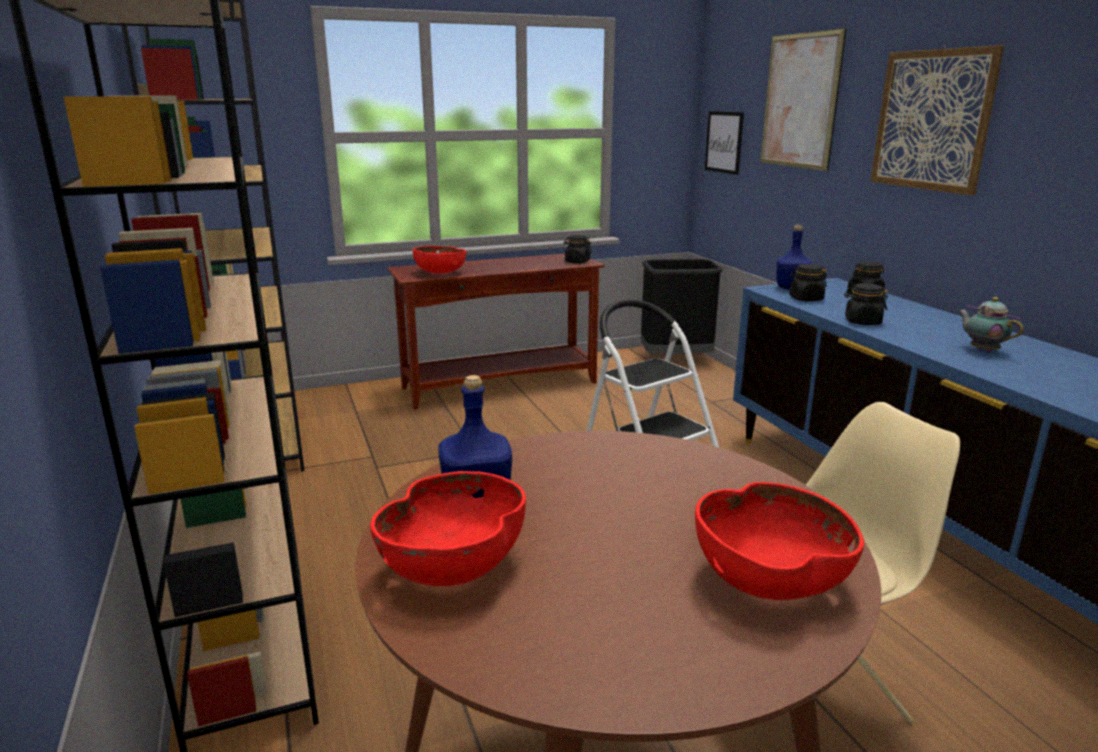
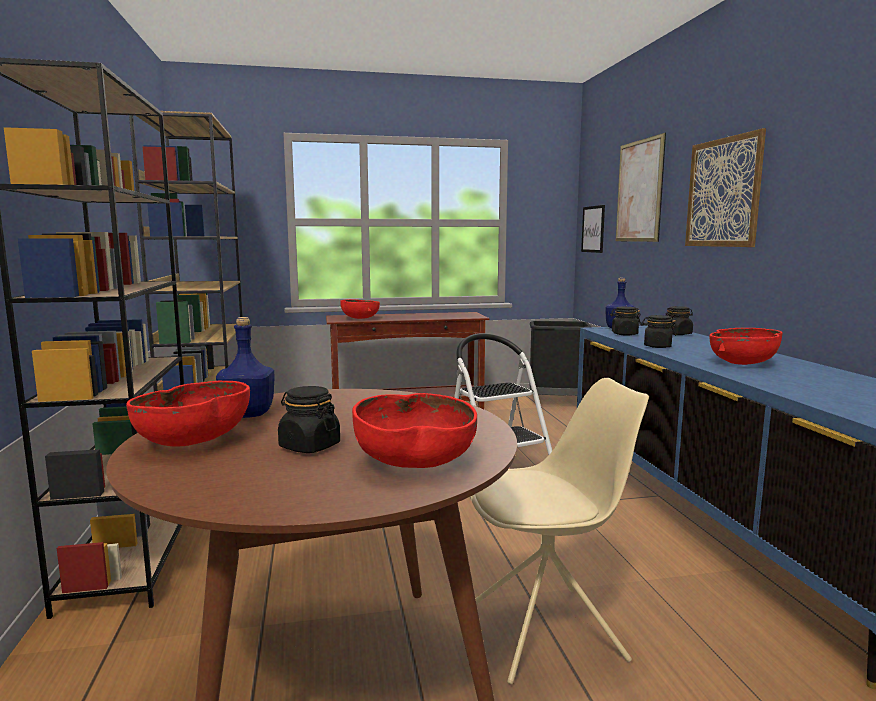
camera: 10 degrees right, 10 degrees down
(577, 261) = (469, 316): black jar -> black jar (309, 446)
(982, 350) = (743, 363): teapot -> red bowl

